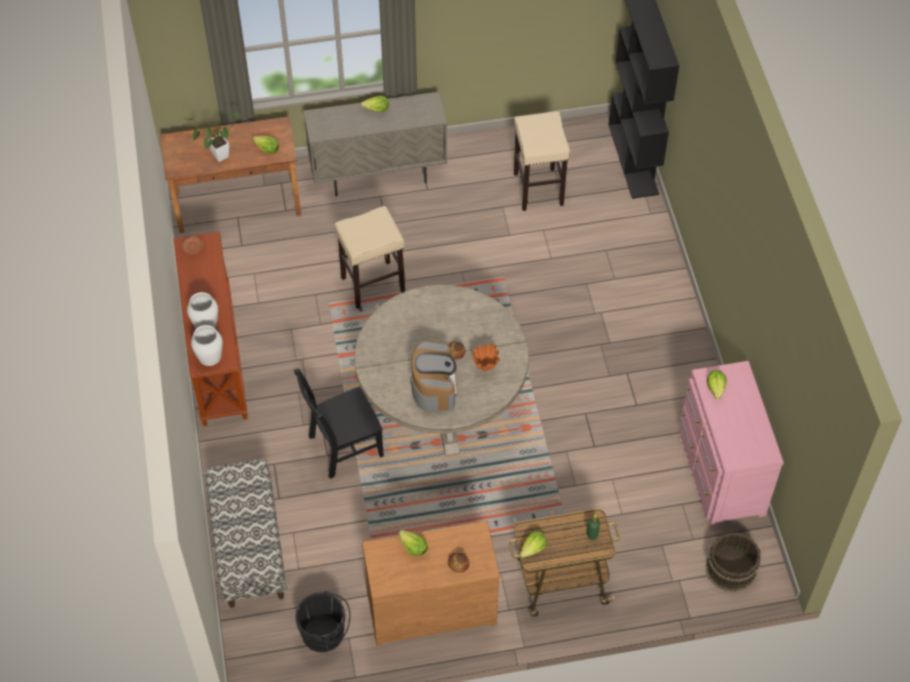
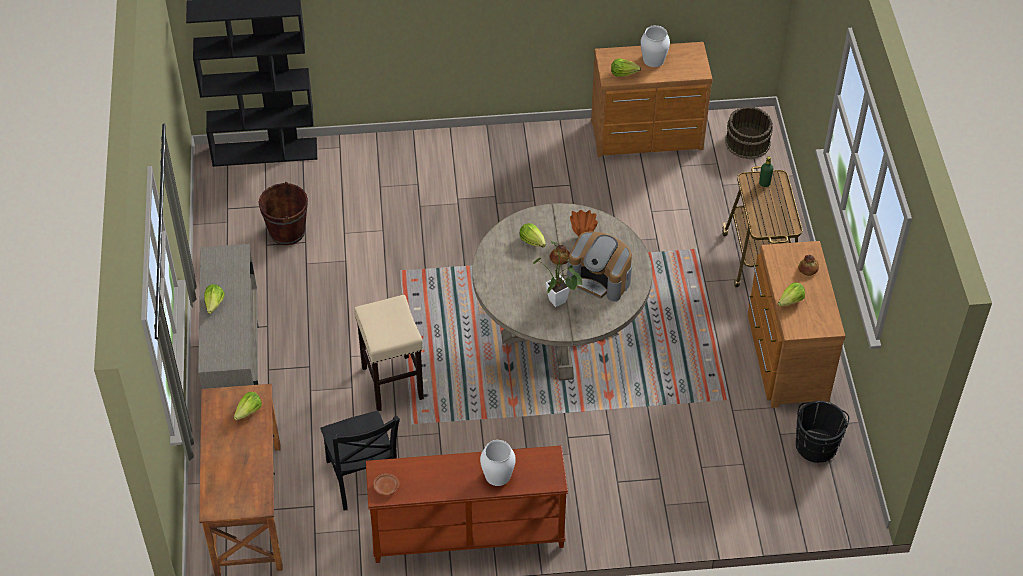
camera: 85 degrees left, 5 degrees down
(209, 356) = (543, 471): white vase -> white vase (653, 59)
(217, 158) = (252, 461): potted plant -> potted plant (559, 303)
(249, 548) = (718, 506): bench -> none
(342, 447) = (601, 420): black chair -> black chair (363, 479)
(434, 386) = (600, 278): coffee machine -> coffee machine turned 150 degrees counterclockwise
(533, 549) = (779, 226): lettuce -> lettuce (532, 241)
(538, 188) = (287, 232): beige stool -> brown bucket
(719, 472) = (648, 137): pink dresser -> brown dresser

